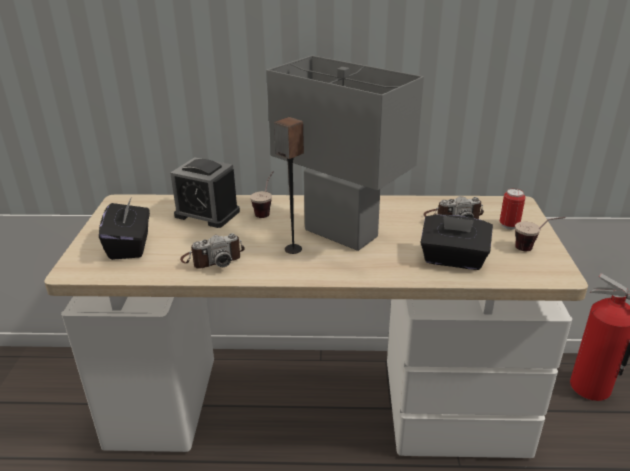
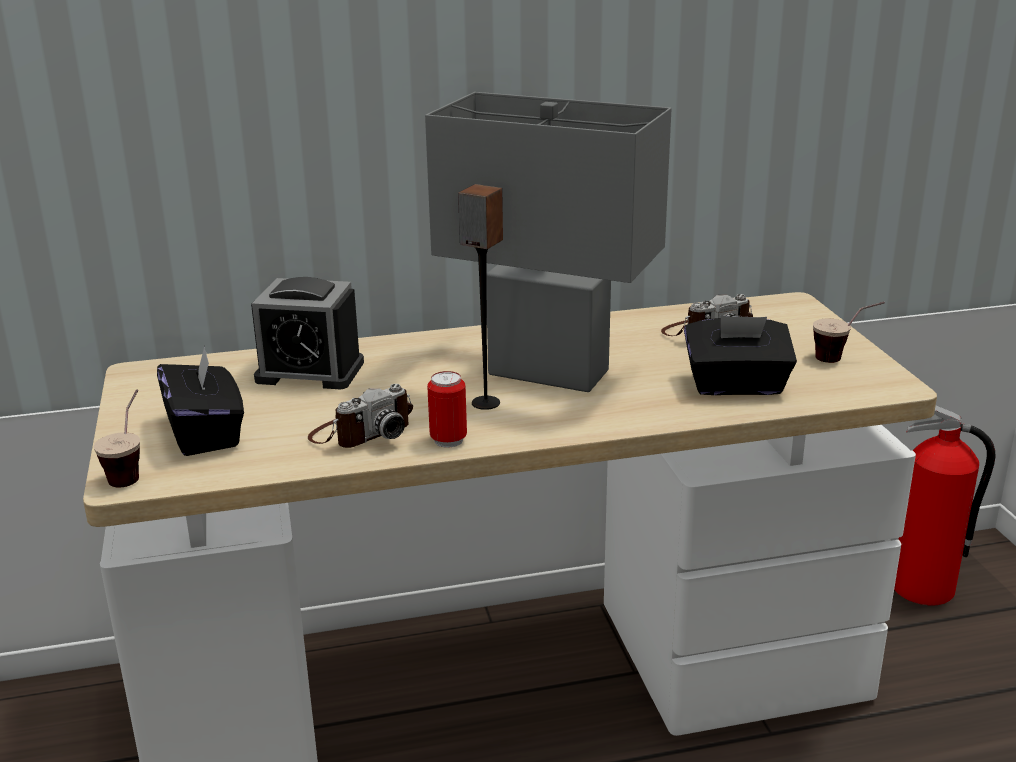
camera: 15 degrees left, 5 degrees down
(266, 211) = (408, 356): cup -> cup (131, 471)
(509, 225) = (793, 333): can -> can (448, 440)

